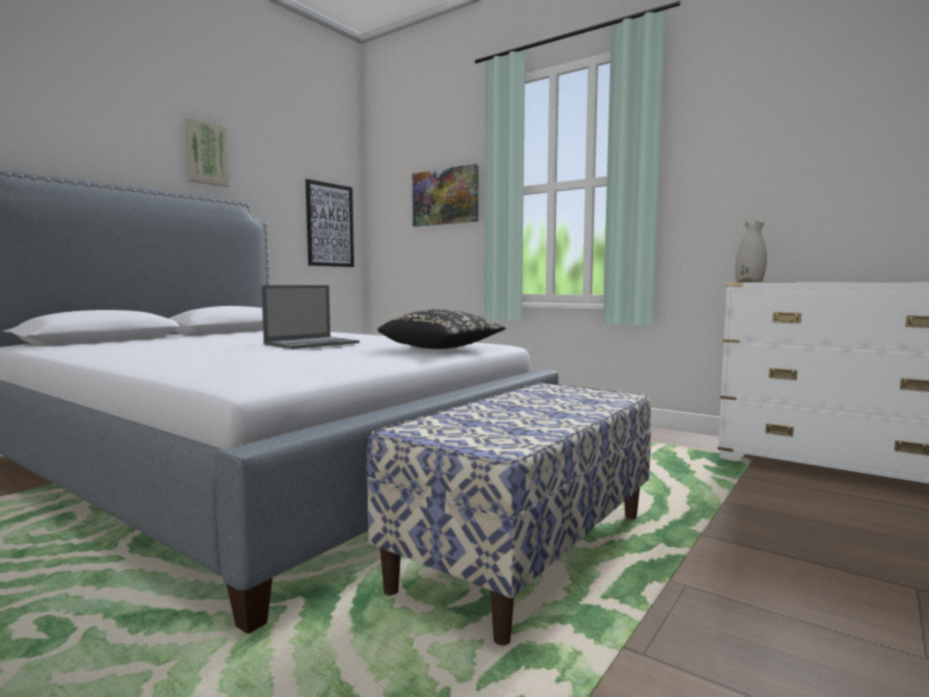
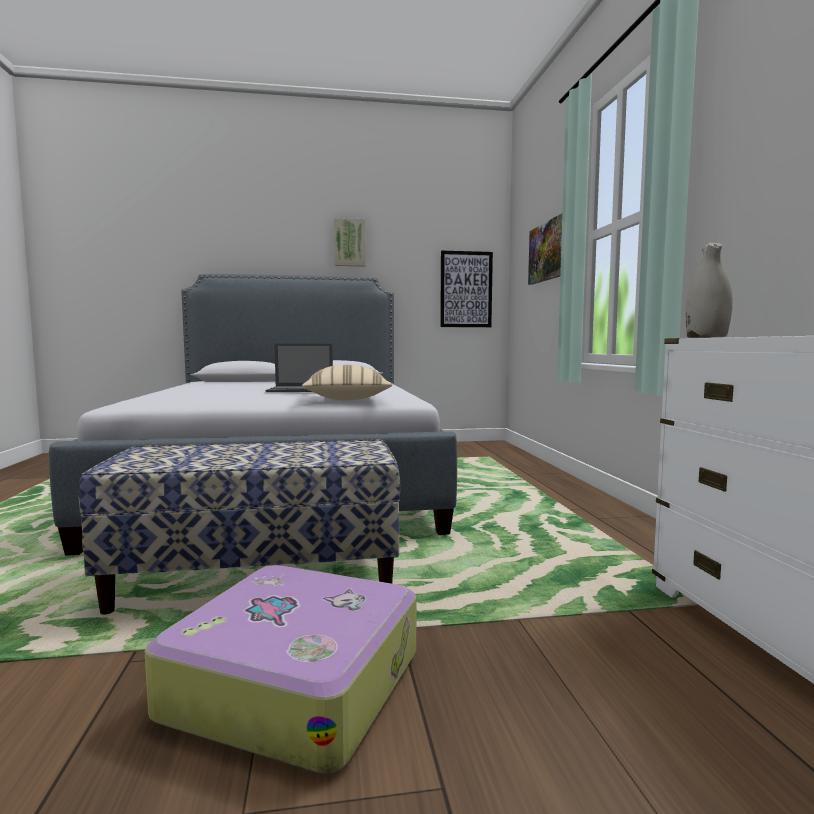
camera: 45 degrees right, 0 degrees up
(442, 348) = (347, 400): black pillow -> beige pillow
(752, 591) = (295, 682): none -> suitcase

